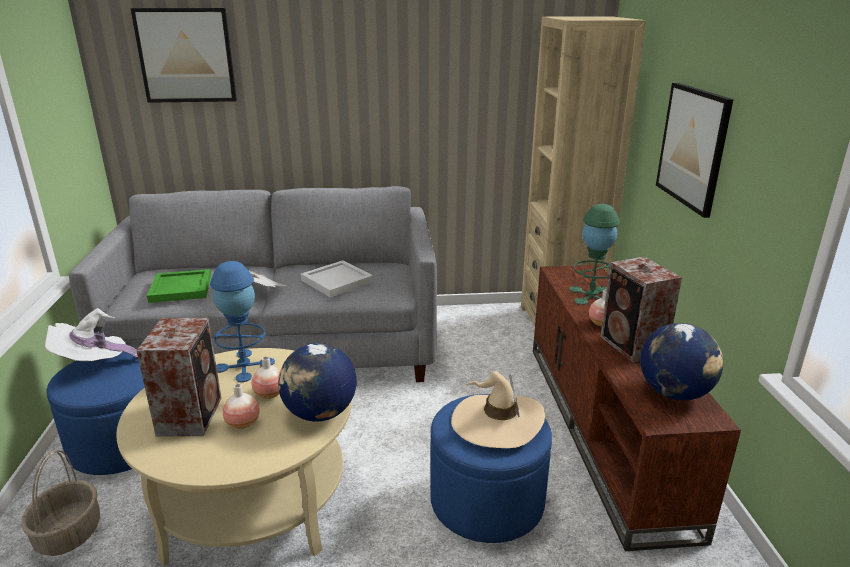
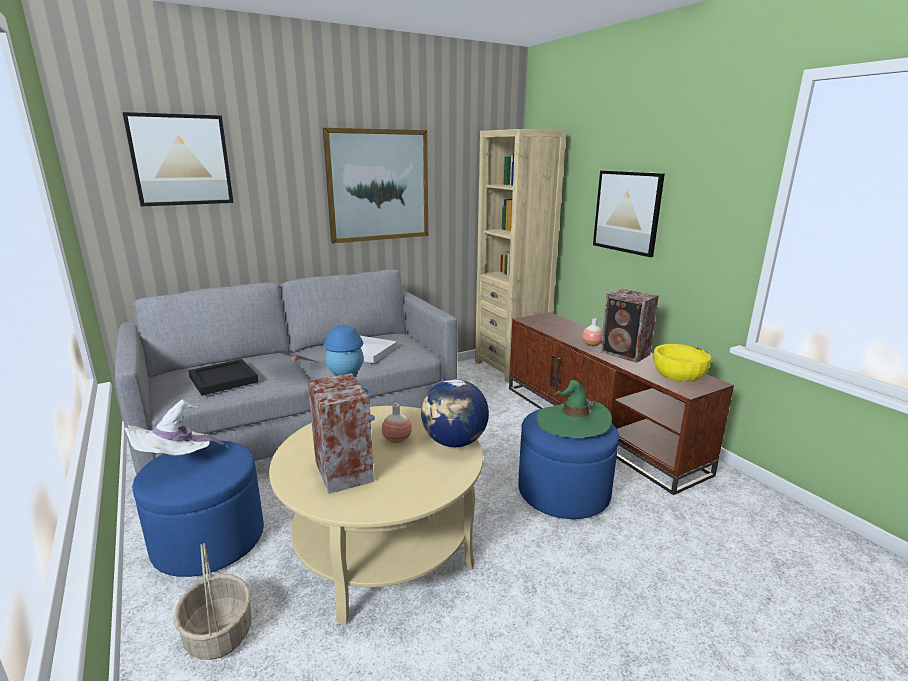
camera: 25 degrees left, 5 degrees down
(180, 289) = (223, 380): green tray -> black tray
(243, 423) = (398, 464): vase -> none
(402, 85) = (378, 185): none -> picture
(497, 422) = (573, 422): beige hat -> green hat
(592, 295) = (566, 330): green table lamp -> none
(674, 393) = (678, 374): globe -> yellow bowl

